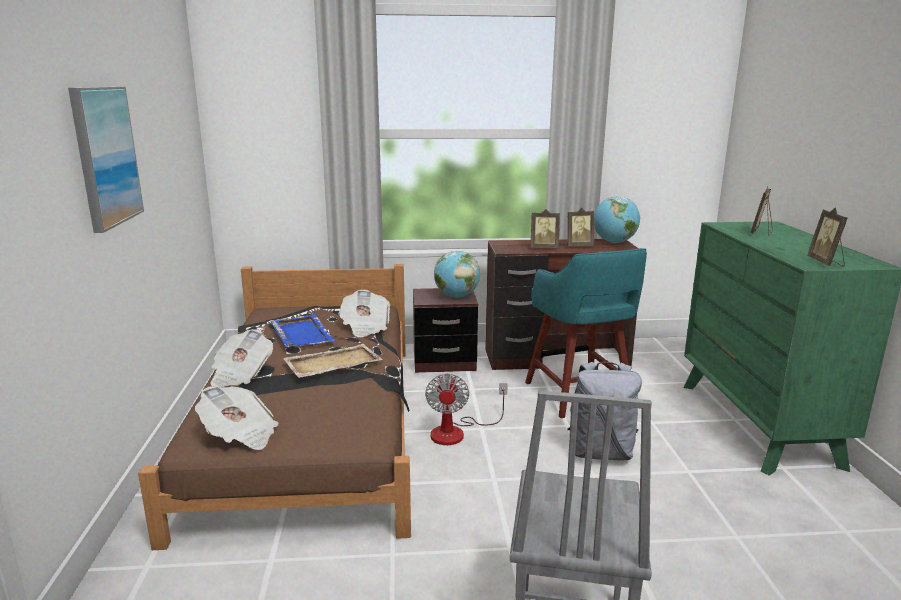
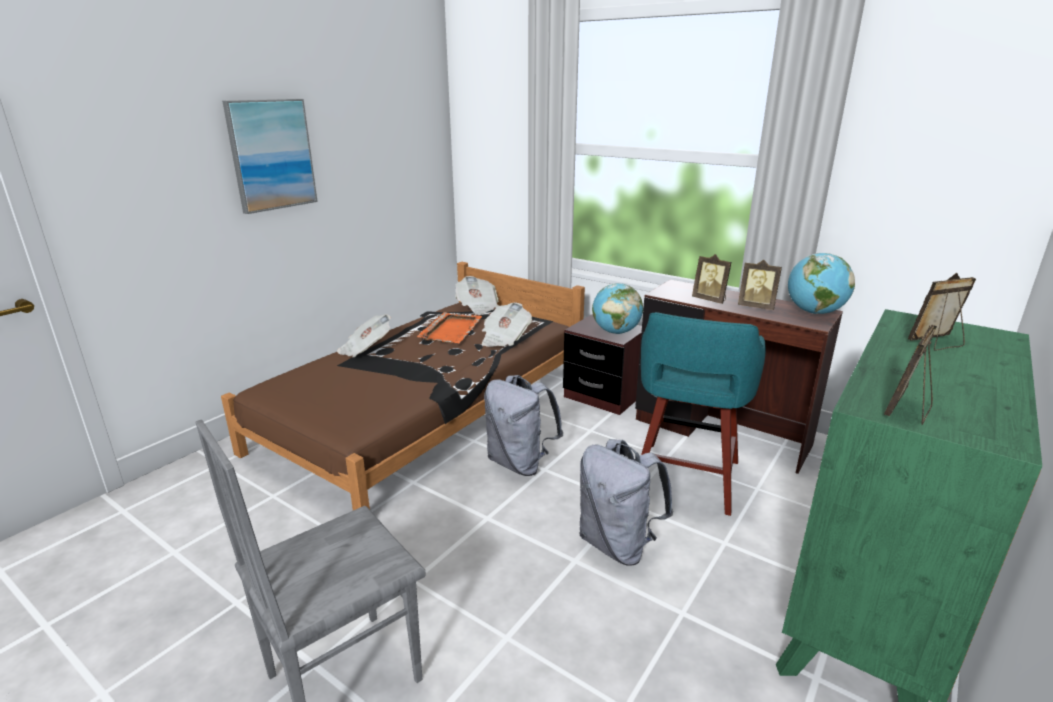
camera: 40 degrees right, 5 degrees up
(240, 435) = (293, 393): newspaper -> newspaper (477, 307)
(301, 333) = (451, 330): blue tray -> orange tray
(332, 364) = (429, 361): beige tray -> none
(457, 432) = (520, 463): fan -> grey backpack

